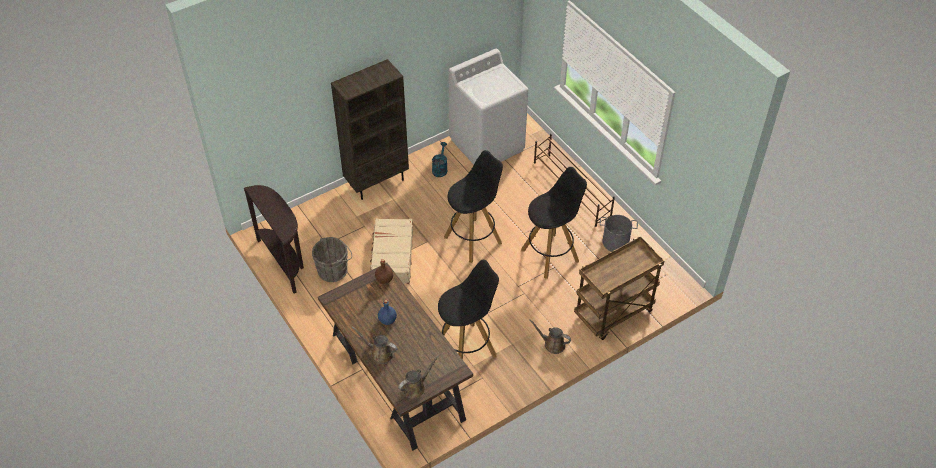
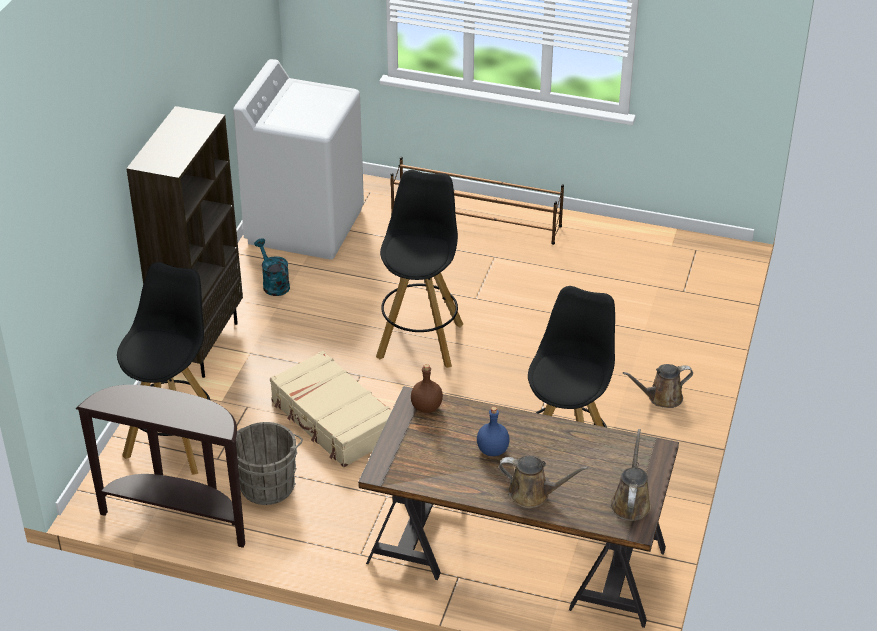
camera: 40 degrees left, 10 degrees down
(380, 353) = (533, 494): brown watering can -> brown watering can turned 150 degrees counterclockwise
(551, 255) = (539, 303): black stool -> black stool (176, 440)
(613, 314) = (690, 324): brown cart -> none
(615, 241) = (597, 247): grey bucket -> none

